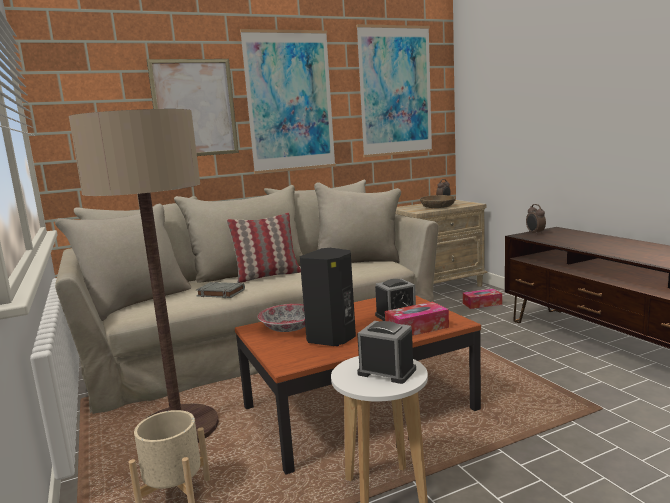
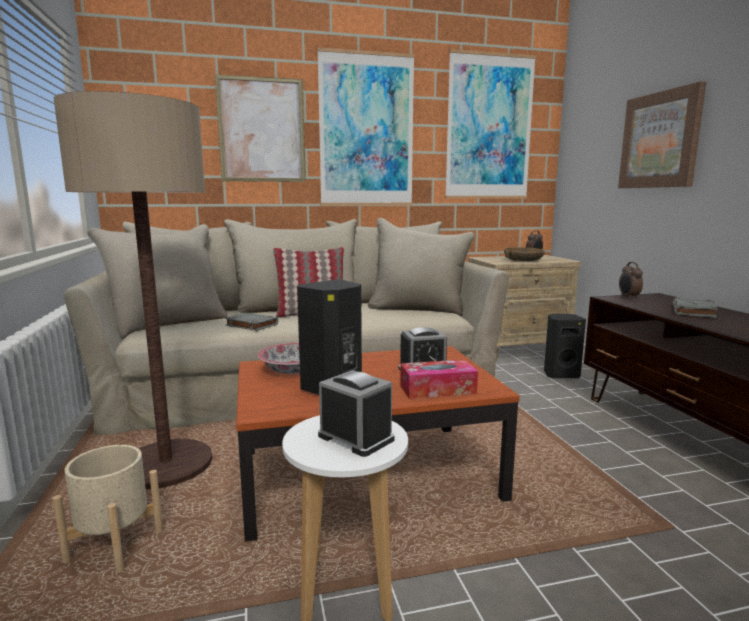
camera: 10 degrees right, 0 degrees up
(482, 304) = (560, 374): tissue box -> black speaker
(544, 101) = (660, 140): none -> picture
(588, 241) = (693, 311): none -> grey book

